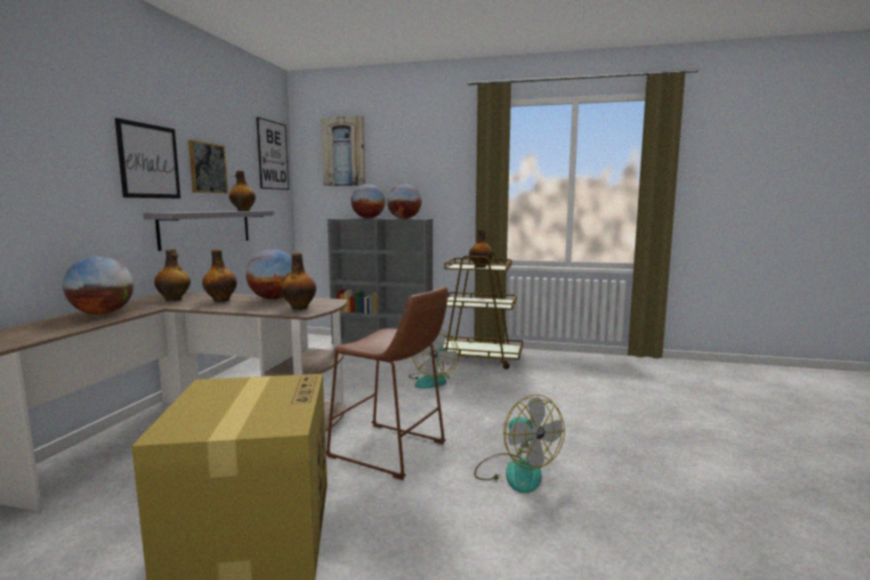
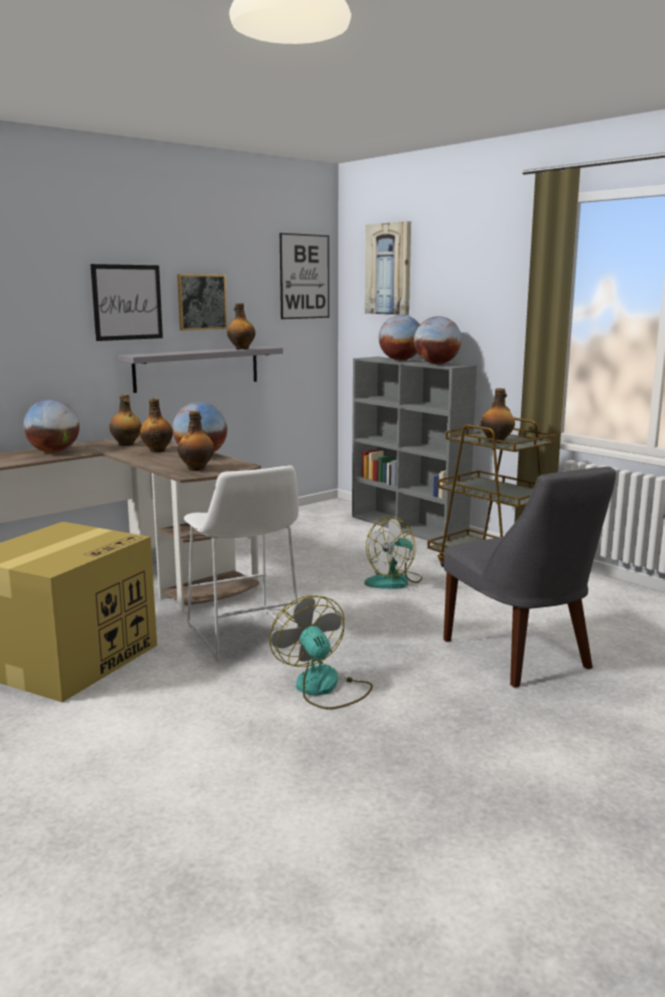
camera: 35 degrees right, 5 degrees up
(392, 452) = (244, 636): brown stool -> white stool
(515, 472) = (324, 688): fan -> fan turned 150 degrees clockwise
(584, 408) = (520, 656): none -> grey chair

